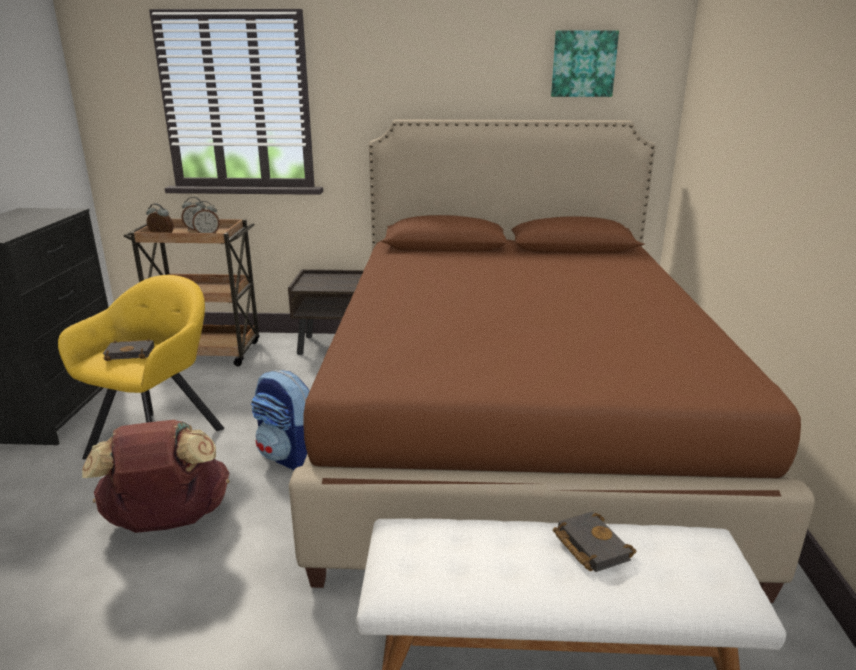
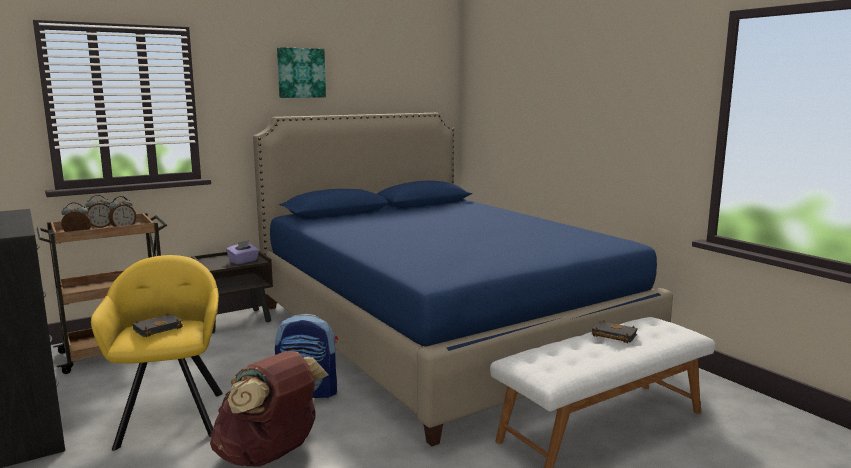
camera: 35 degrees left, 10 degrees down
(337, 285) = (243, 261): none -> purple tissue box
(513, 427) = (440, 333): brown bed -> blue bed
(583, 64) = (401, 74): picture -> picture (301, 73)

